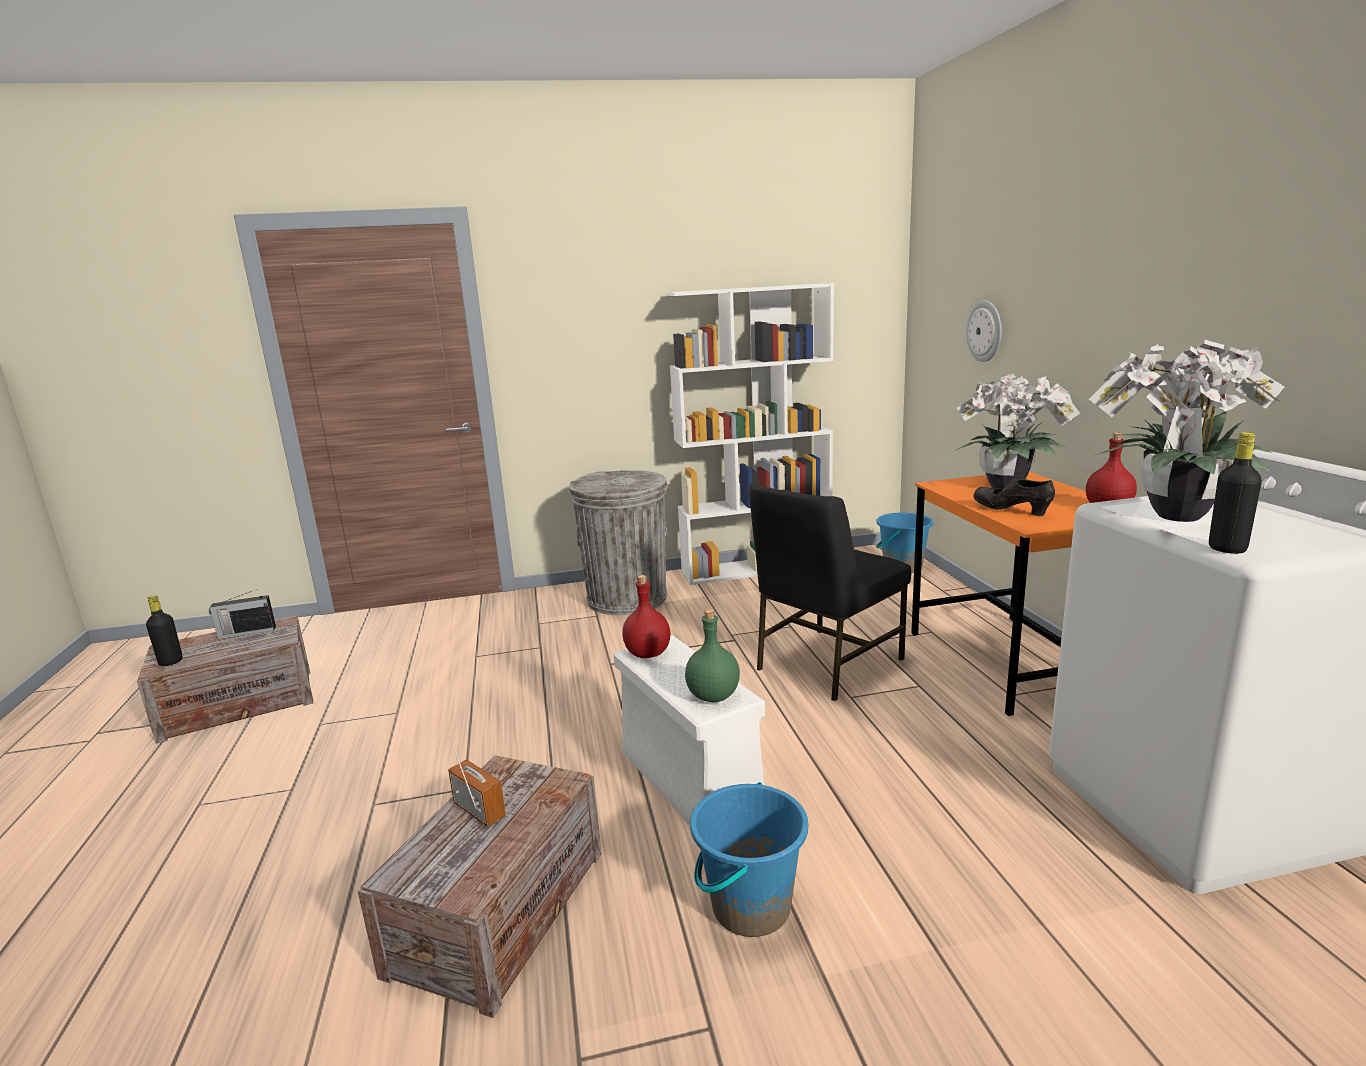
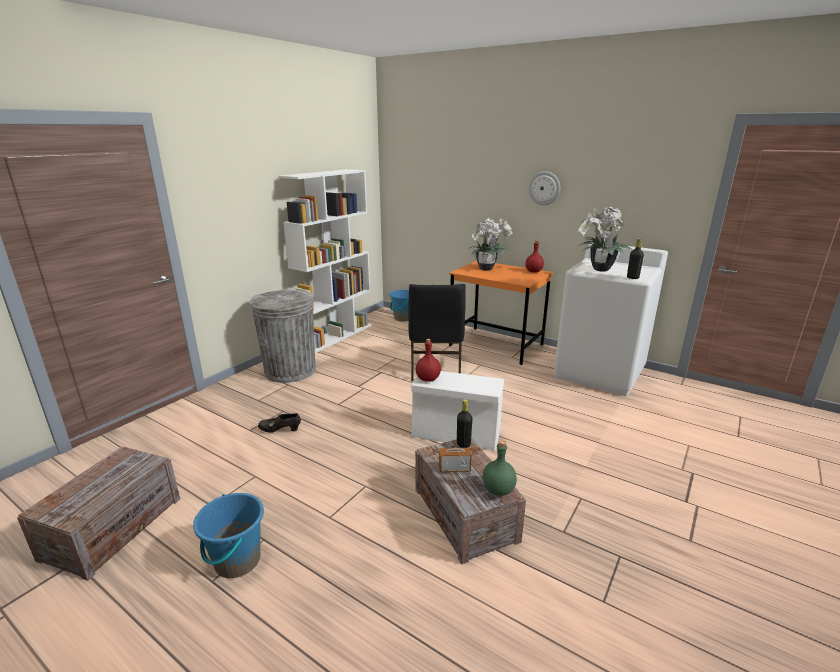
camera: 45 degrees left, 5 degrees up
(171, 662) = (77, 512): black bottle -> black bottle (463, 444)
(246, 632) = (103, 471): radio -> none
(712, 696) = (485, 384): green bottle -> green bottle (498, 490)
(750, 907) = (539, 461): blue bucket -> blue bucket (237, 561)
(985, 331) = (443, 195): wall clock -> wall clock (544, 188)
(1011, 511) = (508, 278): black shoe -> black shoe (280, 430)

